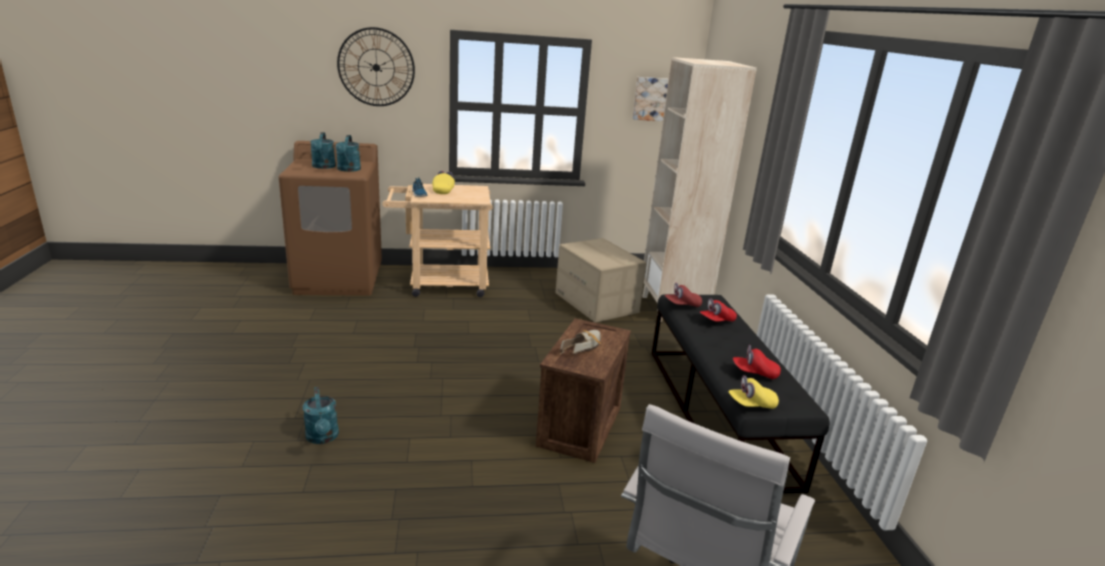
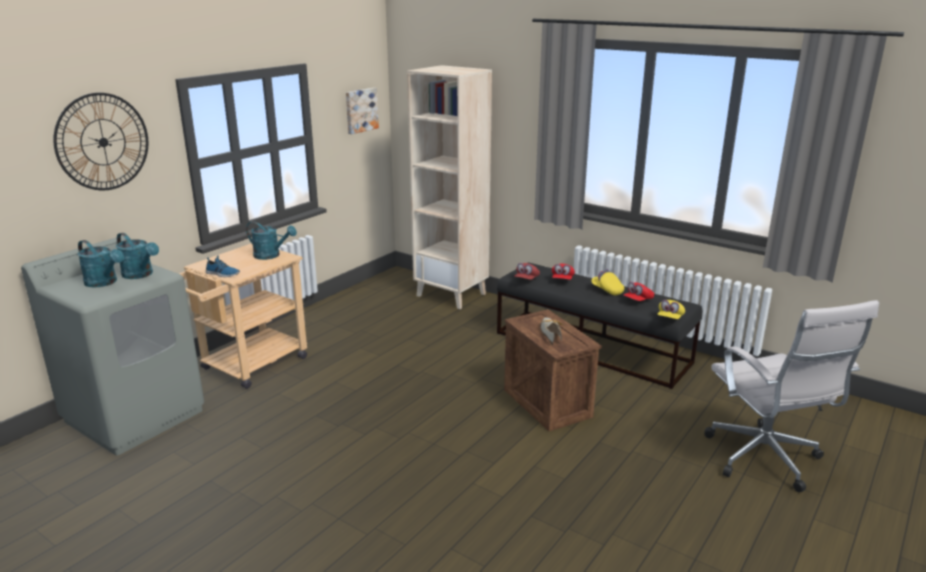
camera: 45 degrees left, 0 degrees up
(323, 438) = (419, 528): turquoise watering can -> turquoise watering can (271, 255)
(339, 279) = (135, 415): brown washing machine -> grey washing machine
(443, 190) = (232, 262): yellow cap -> yellow cap (607, 290)
(597, 303) = (397, 316): cardboard box -> none

